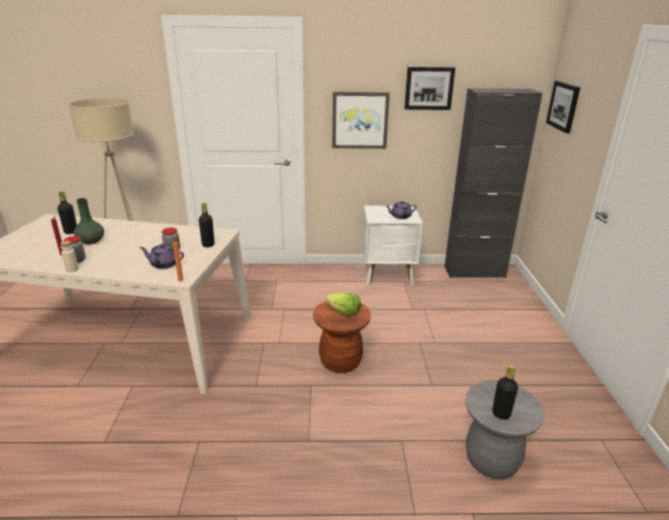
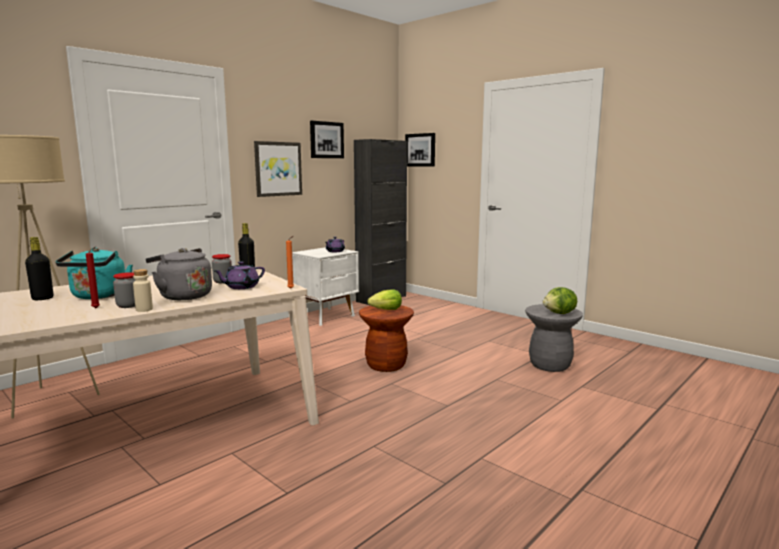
camera: 45 degrees left, 15 degrees down
(90, 241) = (98, 296): green vase -> turquoise kettle
(117, 261) = (183, 296): none -> grey kettle
(501, 414) = (560, 313): black bottle -> lettuce

